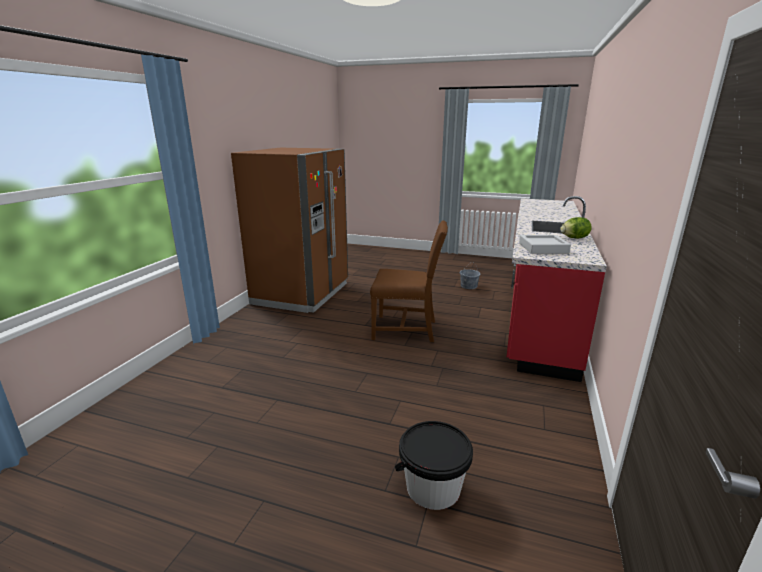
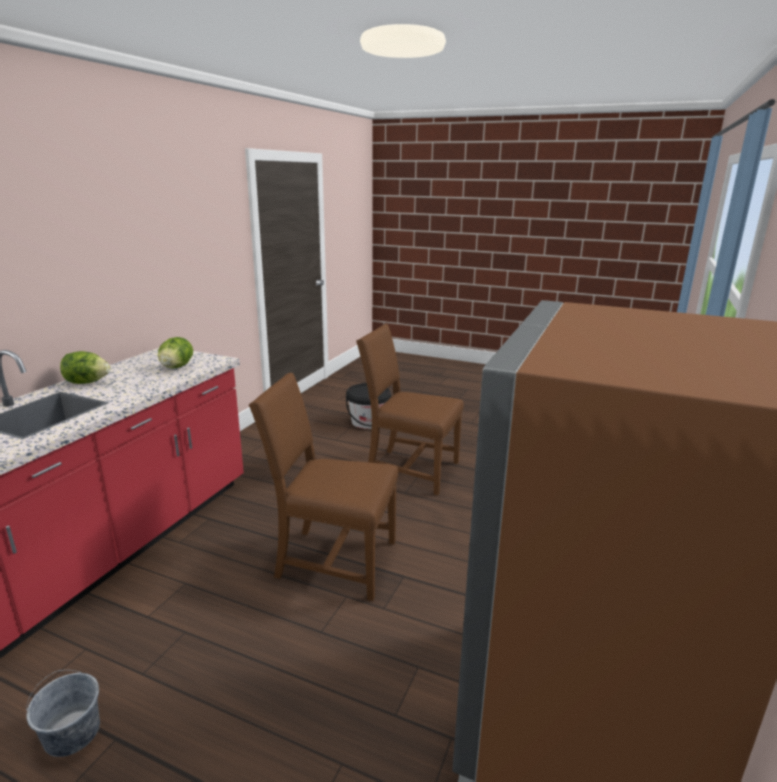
camera: 175 degrees left, 0 degrees up
(364, 398) = (409, 469): none -> brown chair
(543, 248) = (176, 367): grey tray -> lettuce

